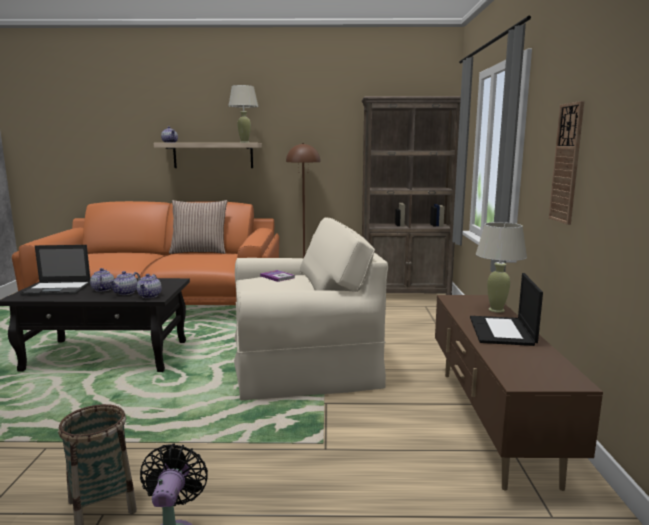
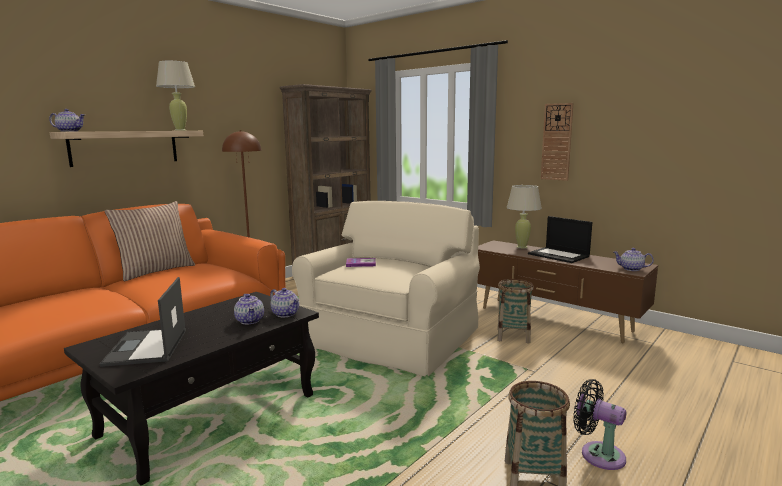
camera: 50 degrees left, 0 degrees up
(58, 289) = (146, 347): laptop -> laptop turned 135 degrees clockwise
(102, 289) = (208, 328): teapot -> teapot (631, 269)
(399, 412) = (513, 336): none -> basket

